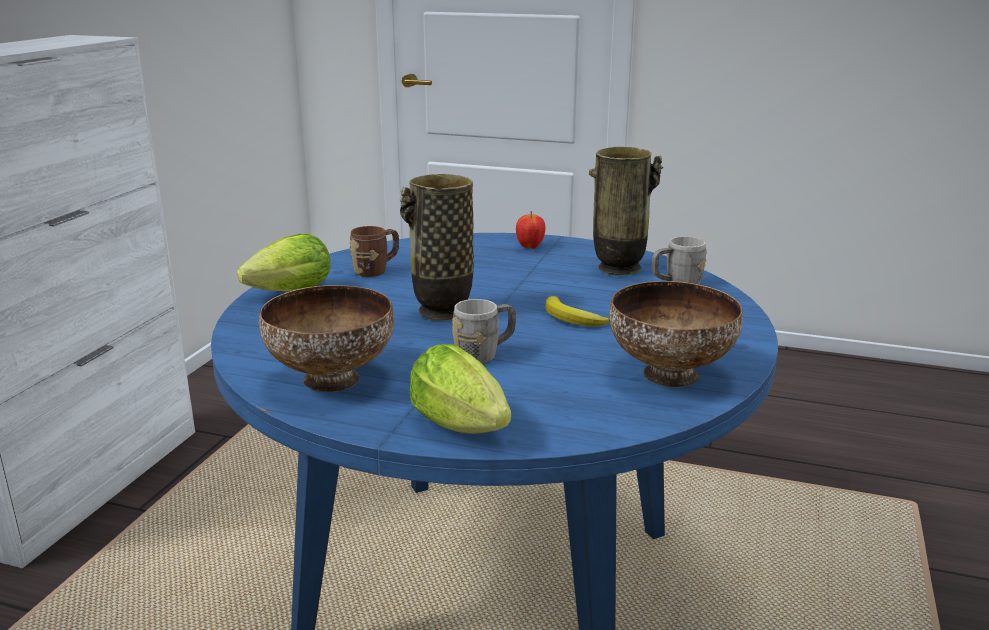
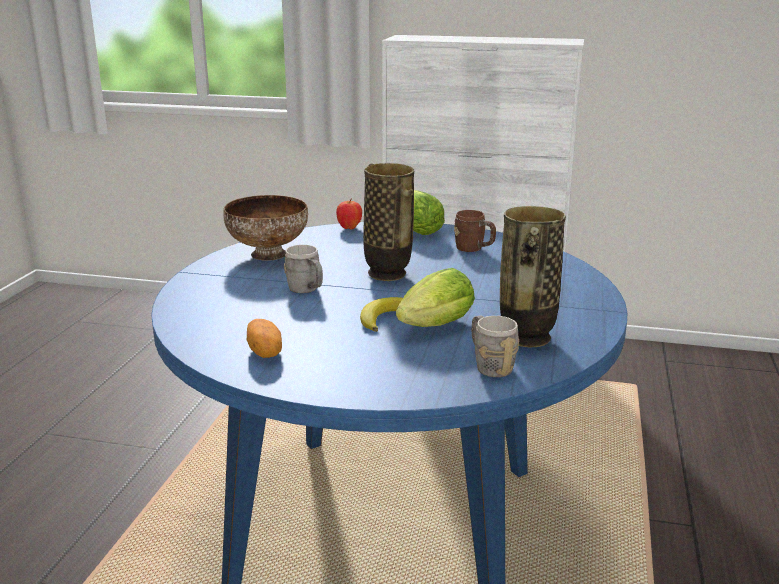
camera: 85 degrees right, 0 degrees up
(464, 429) = (194, 289): lettuce -> lettuce (432, 327)
(530, 247) = (574, 298): apple -> apple (349, 228)
(668, 375) = (265, 351): bowl -> potato

